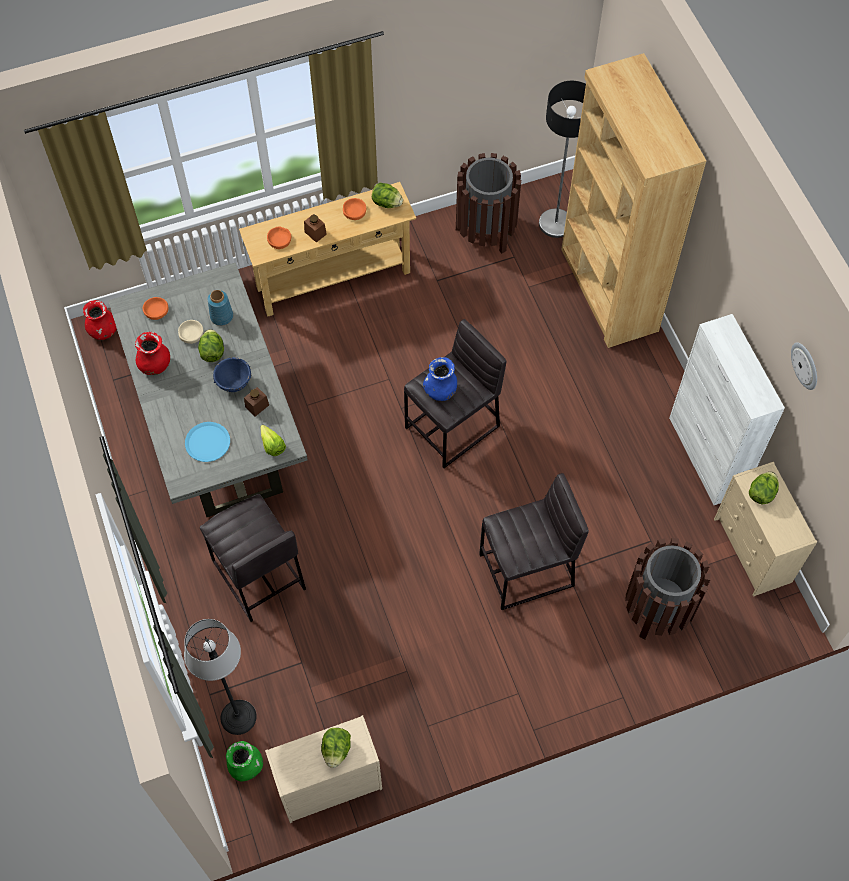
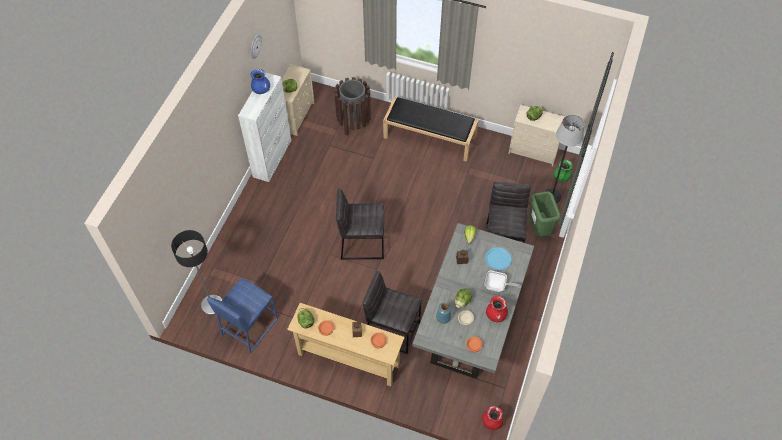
camera: 140 degrees left, 5 degrees down
(181, 404) = (497, 286): none -> frying pan
(218, 640) = (539, 229): none -> green trash can
(234, 383) = (464, 278): blue bowl -> none
(440, 390) = (370, 217): blue vase -> blue vase (261, 90)
(486, 232) = (249, 327): brown trash can -> blue stool
(516, 678) = (430, 137): none -> black bench
(527, 571) = (389, 168): grey stool -> grey stool (392, 330)
(608, 290) = (228, 253): brown bookcase -> none

